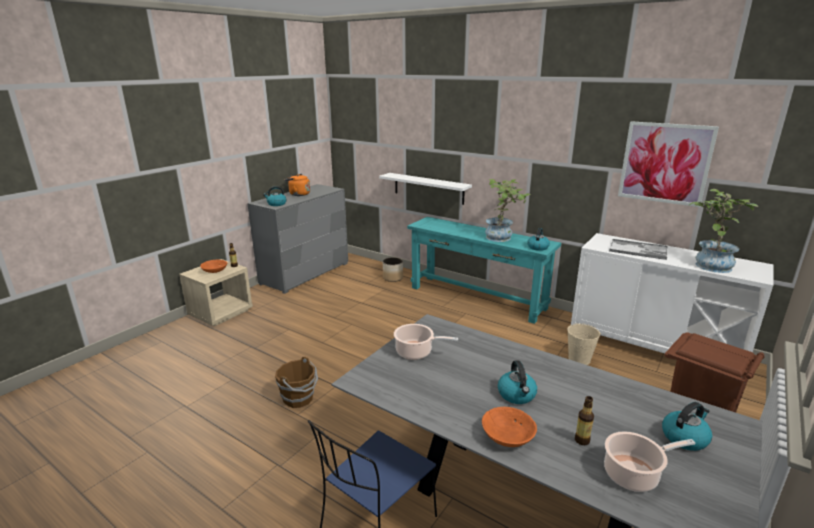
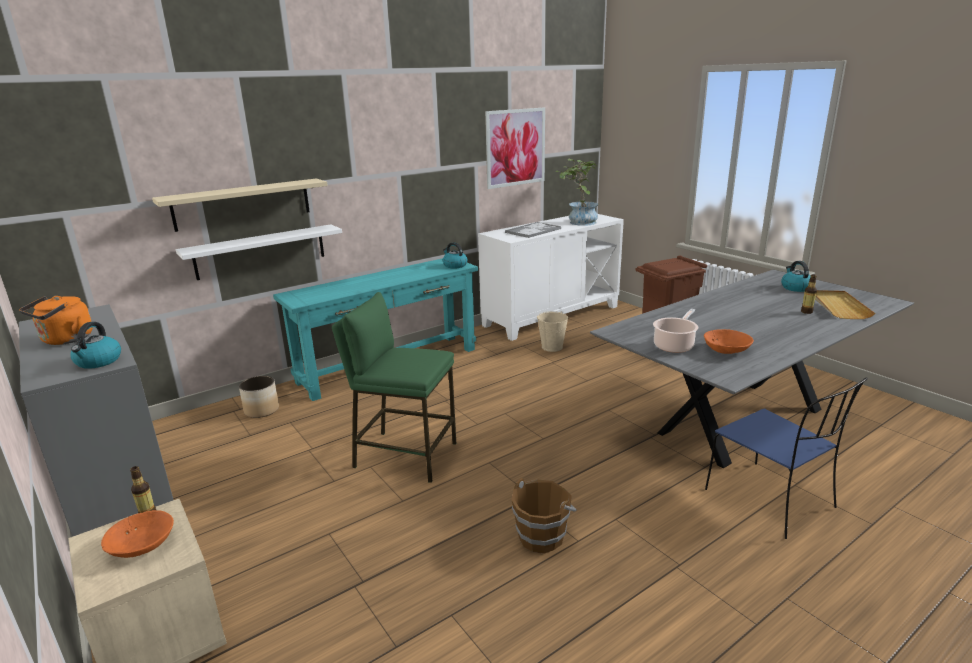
camera: 70 degrees left, 0 degrees up
(368, 331) = (405, 455): none -> green stool
(423, 156) = (242, 204): none -> beige shelf
(502, 237) = (408, 273): potted plant -> none
(508, 437) = (809, 331): orange bowl -> orange bowl (727, 350)
(517, 395) = (750, 319): kettle -> none
(634, 474) = (838, 306): cooking pot -> beige tray

